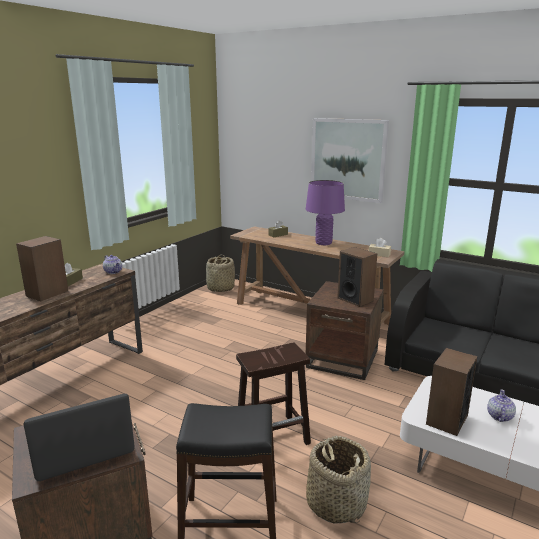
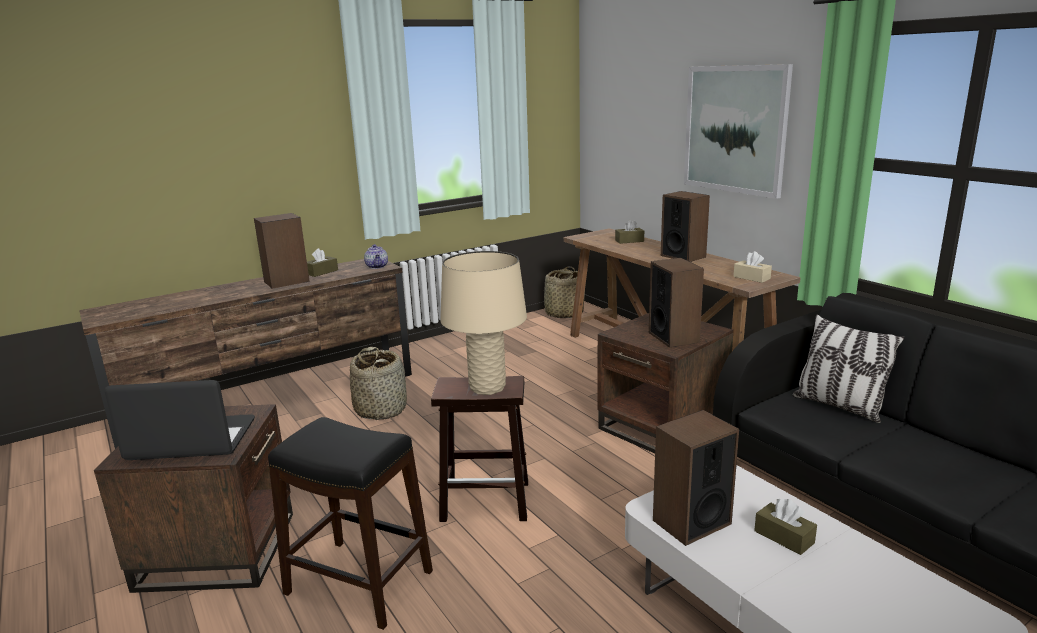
camera: 25 degrees right, 0 degrees up
(279, 356) = (487, 388): none -> beige table lamp
(323, 243) = (683, 256): purple table lamp -> speaker
(336, 503) = (501, 597): basket -> basket (381, 409)
(452, 328) = (839, 406): none -> pillow
(499, 416) = (784, 537): teapot -> brown tissue box

